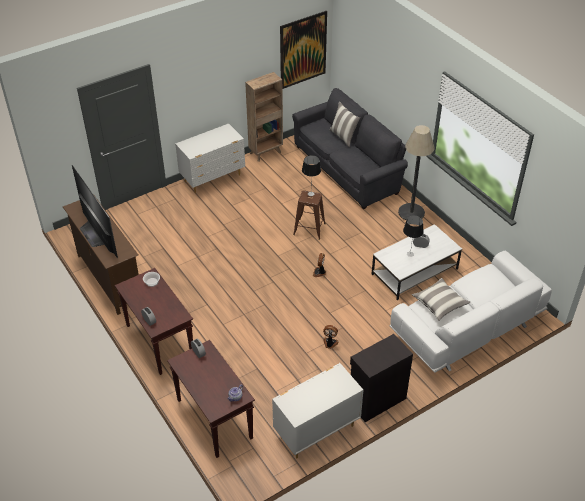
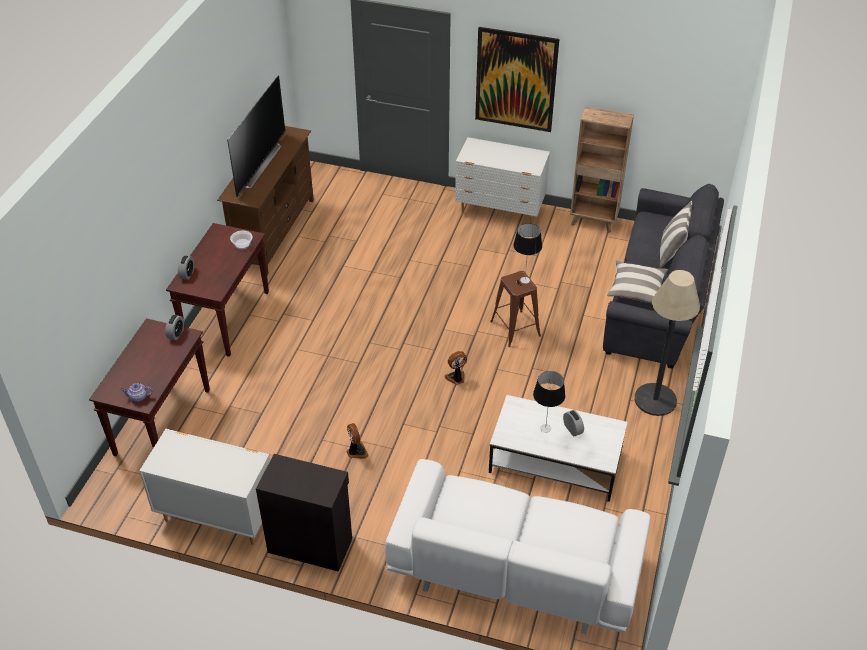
camera: 50 degrees right, 0 degrees up
(303, 50) = (691, 107): picture -> picture (516, 80)
(439, 304) = (481, 501): pillow -> pillow (636, 289)

